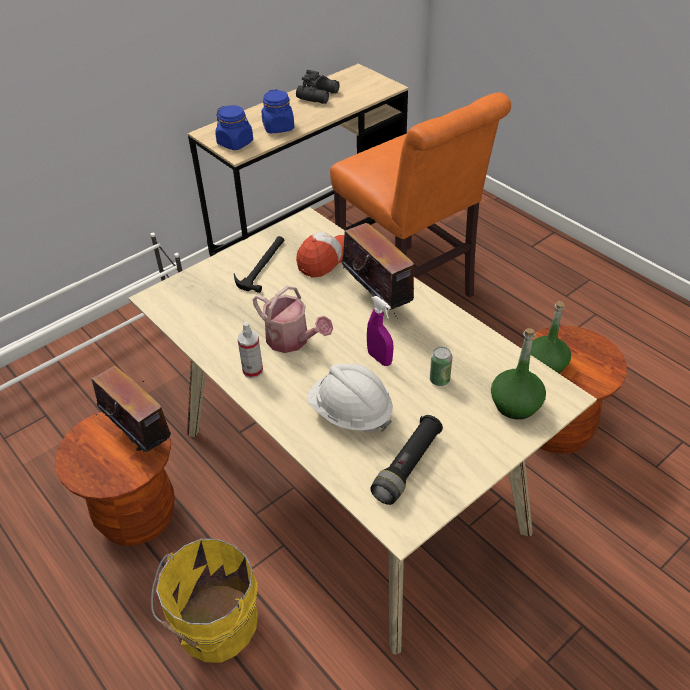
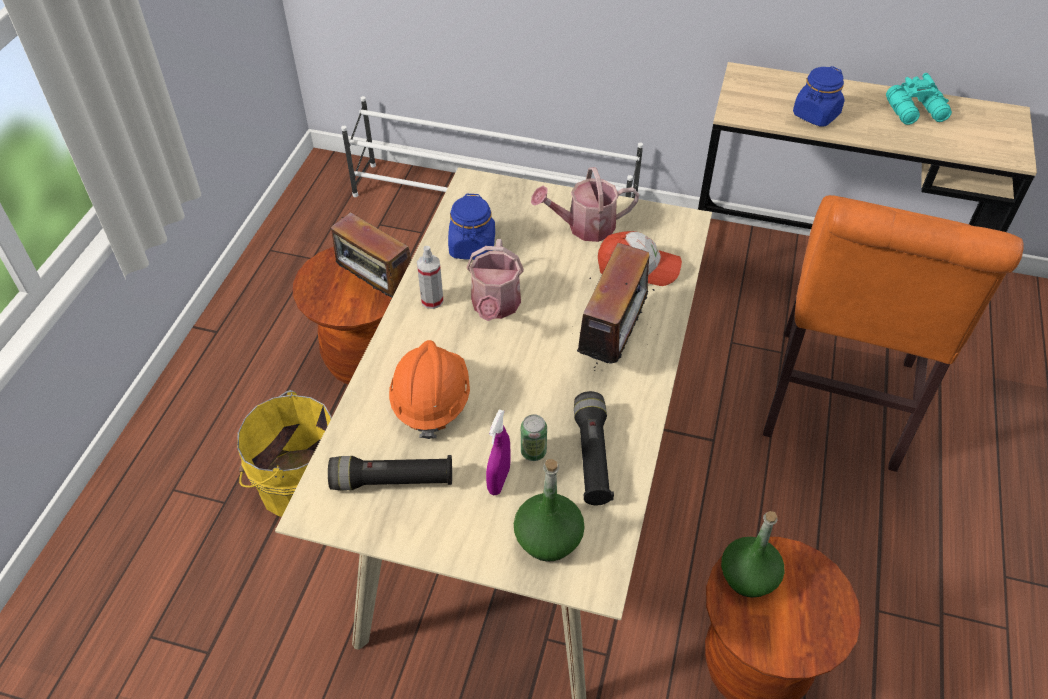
camera: 55 degrees right, 5 degrees up
(140, 436) = (377, 290): radio -> radio turned 120 degrees clockwise
(235, 143) = (750, 101): blue jar -> blue jar (472, 247)
(262, 265) = (584, 227): hammer -> watering can
(319, 95) = (917, 112): black binoculars -> turquoise binoculars
(350, 413) = (431, 401): white hard hat -> orange hard hat
(379, 358) = (525, 386): purple spray bottle -> purple spray bottle (499, 480)
(465, 354) = (592, 456): none -> black flashlight

